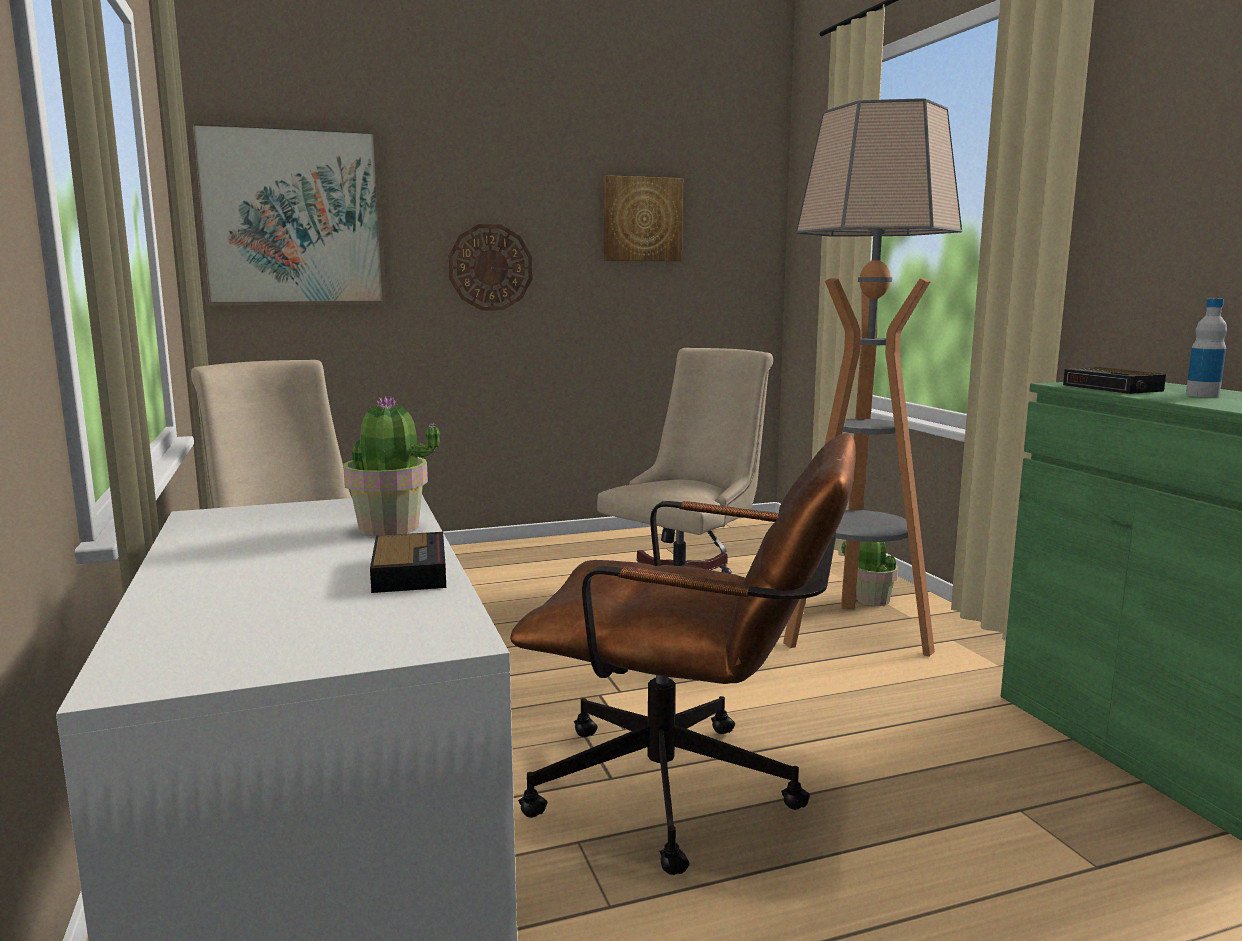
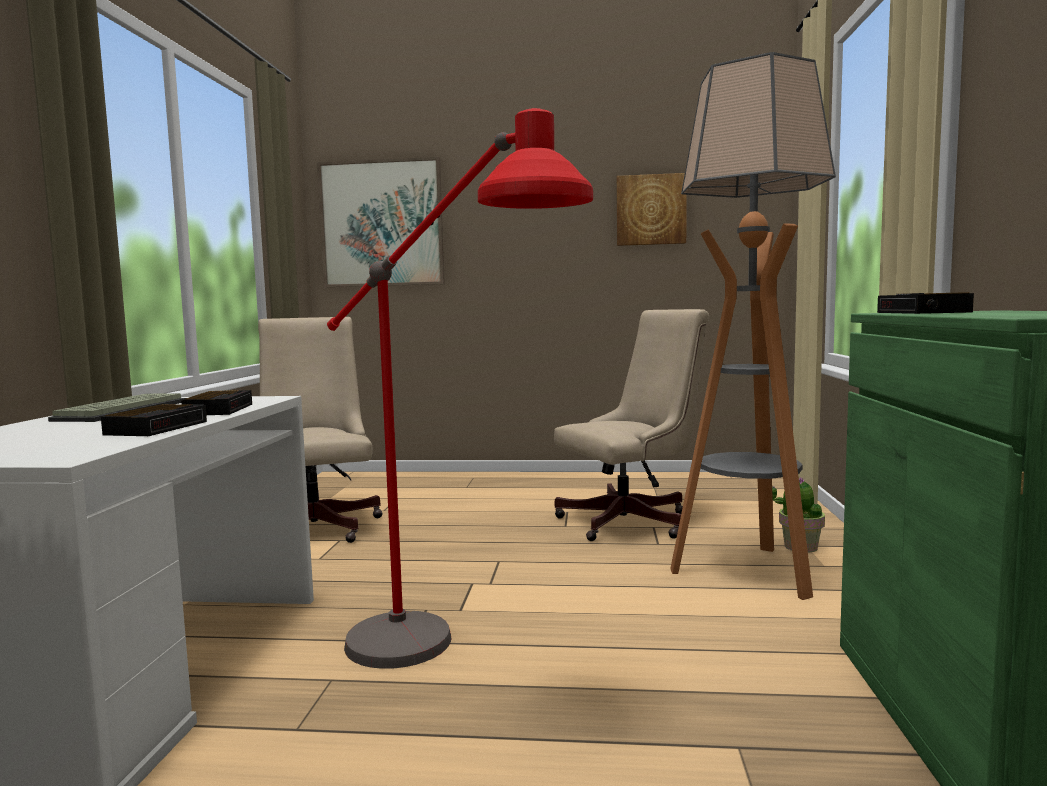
camera: 25 degrees right, 5 degrees down
(238, 542) = (122, 410): none -> keyboard
(389, 528) = (219, 409): potted plant -> alarm clock
(490, 267) = (523, 254): wall clock -> none
(688, 793) = (451, 664): brown office chair -> red floor lamp
(1202, 395) = (1005, 312): bottle -> none

